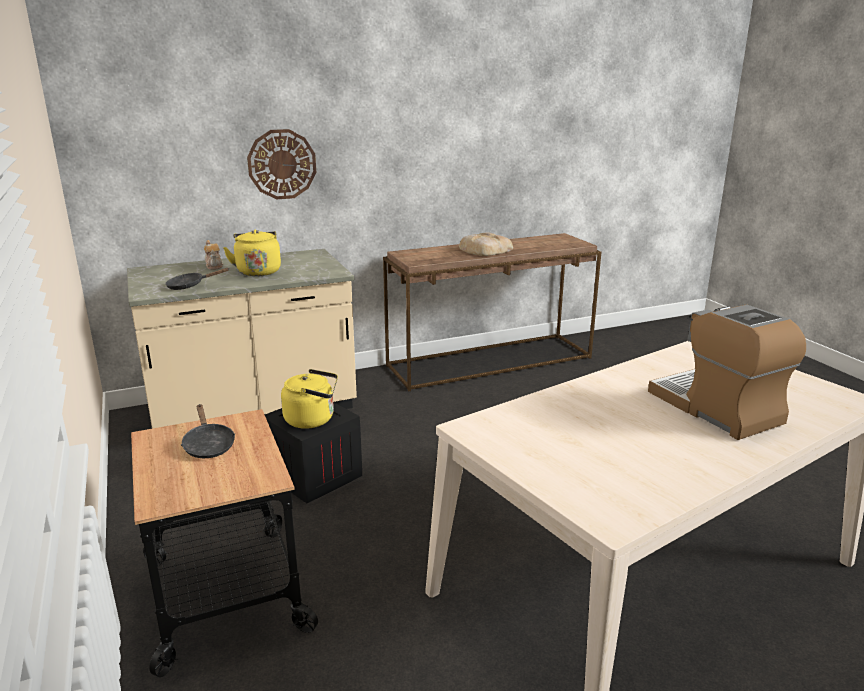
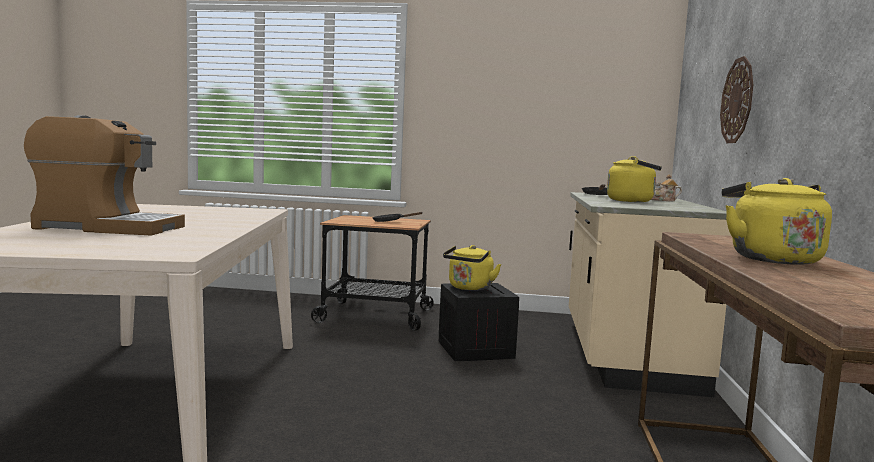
camera: 120 degrees right, 15 degrees down
(484, 250) = (770, 259): bread -> yellow kettle

